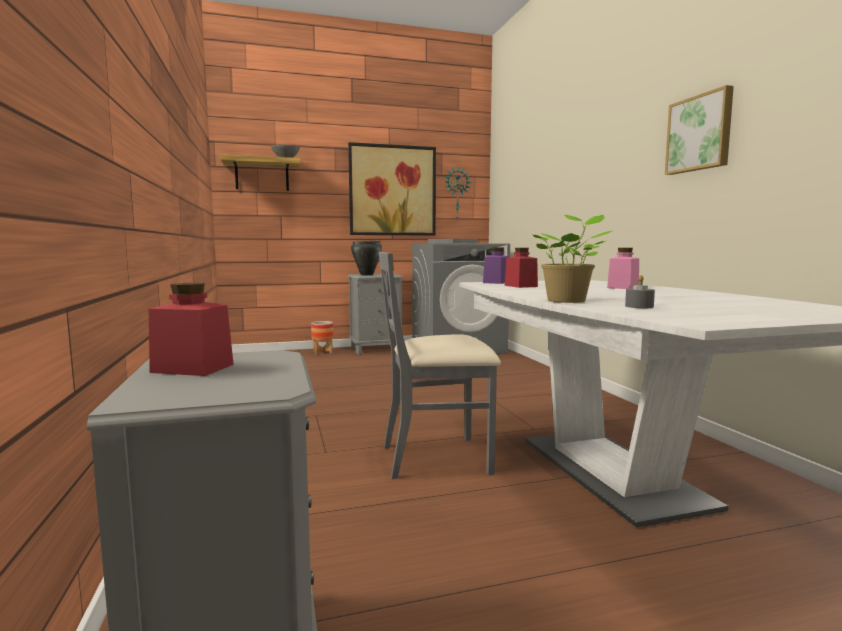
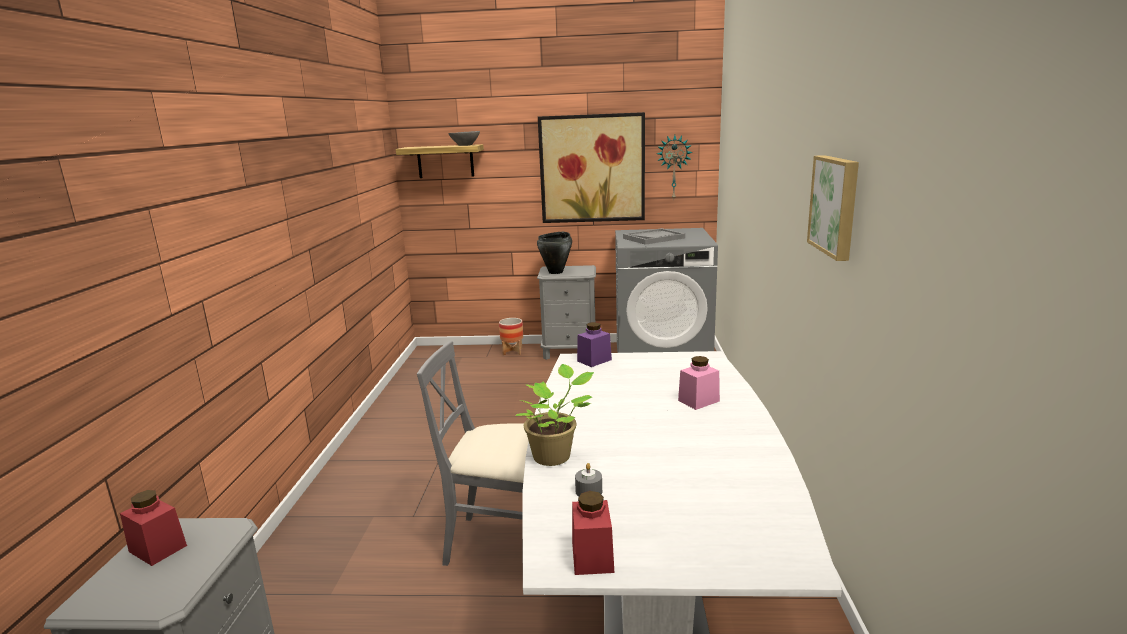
camera: 20 degrees right, 10 degrees up
(520, 286) = (596, 381): red jar -> red jar (592, 557)

